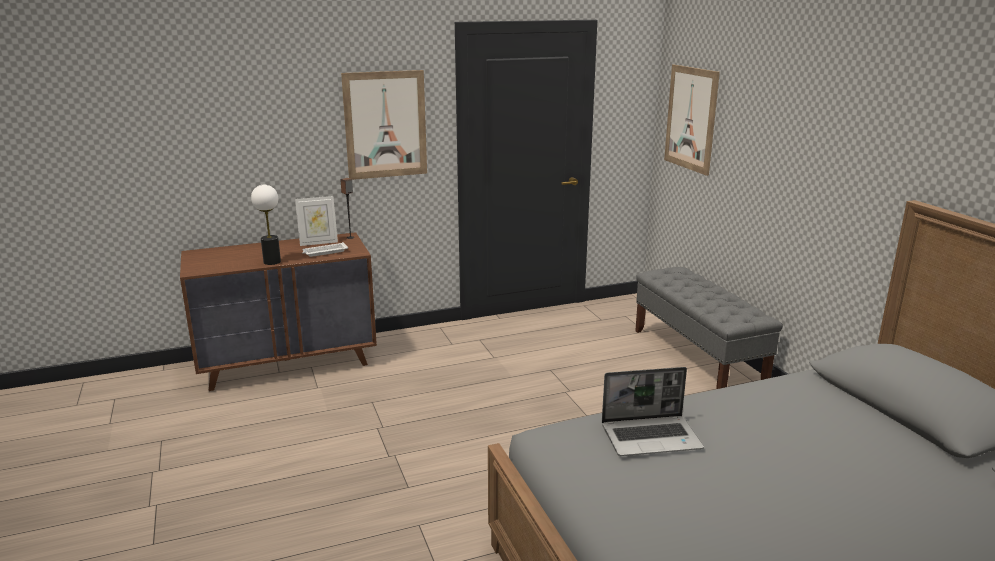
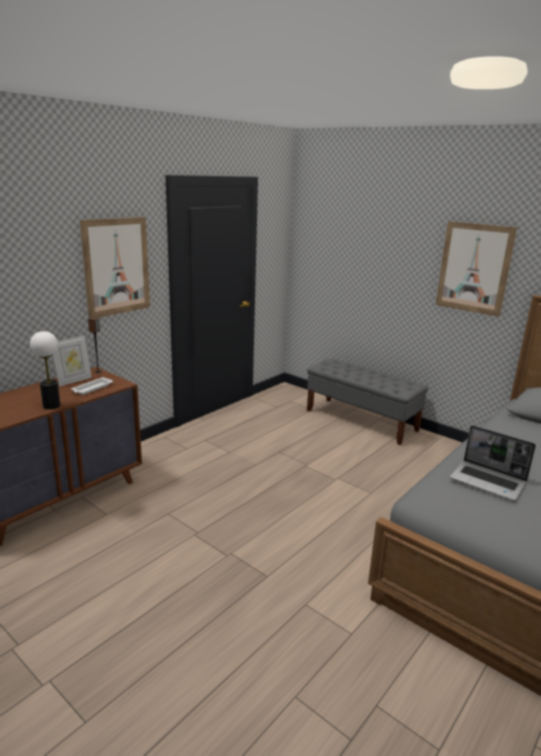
camera: 30 degrees left, 0 degrees up
(651, 437) = (488, 481): laptop -> laptop turned 75 degrees clockwise
(691, 118) = (328, 251): picture -> picture (474, 268)

